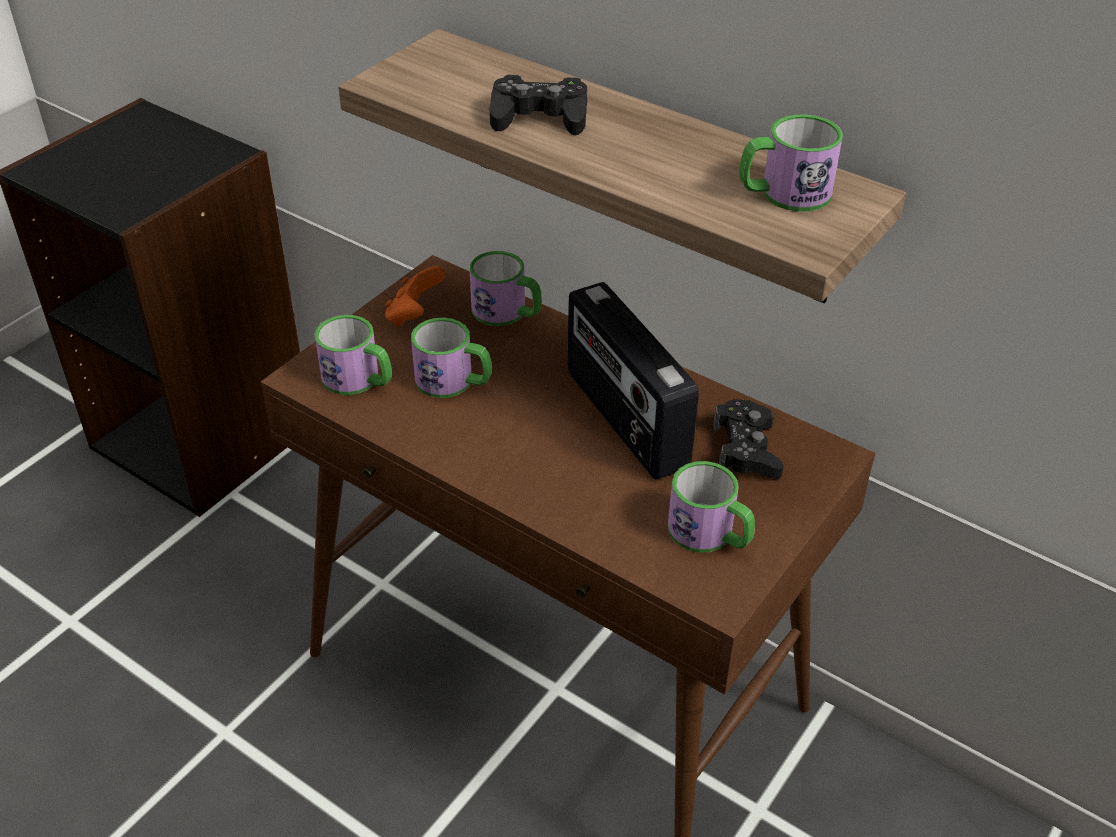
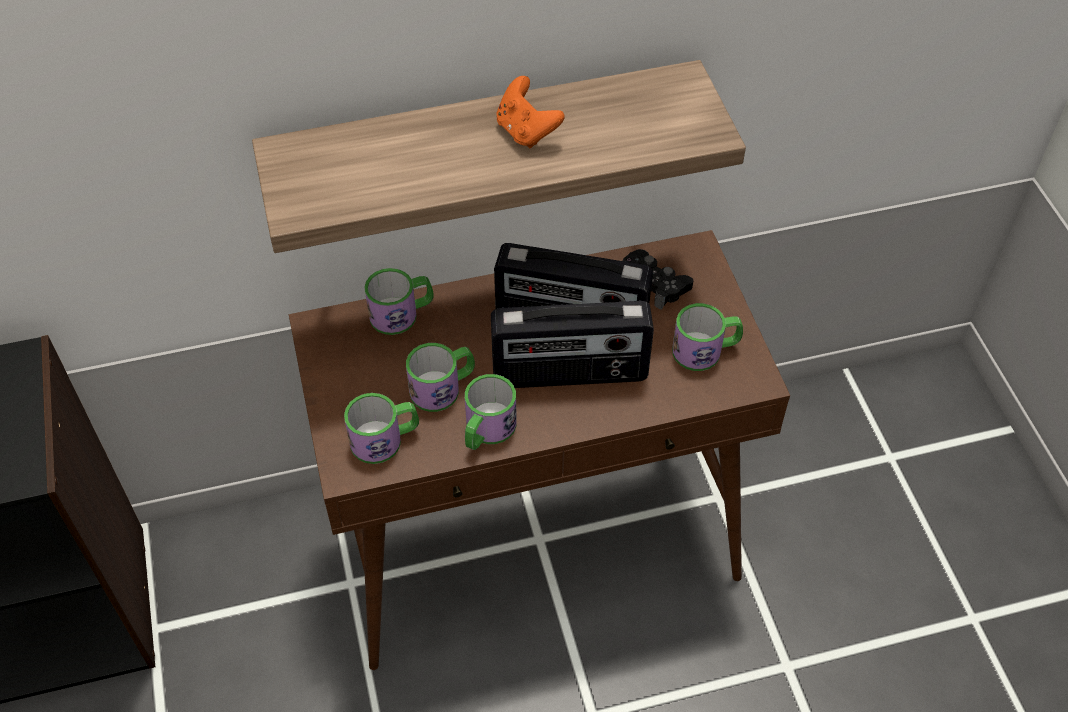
camera: 50 degrees left, 10 degrees up
(414, 316) = (348, 366): orange game controller -> orange game controller (526, 131)
(539, 117) = (440, 159): black game controller -> none
(562, 453) = (570, 374): none -> radio
(784, 193) = (650, 108): mug -> mug (486, 430)

